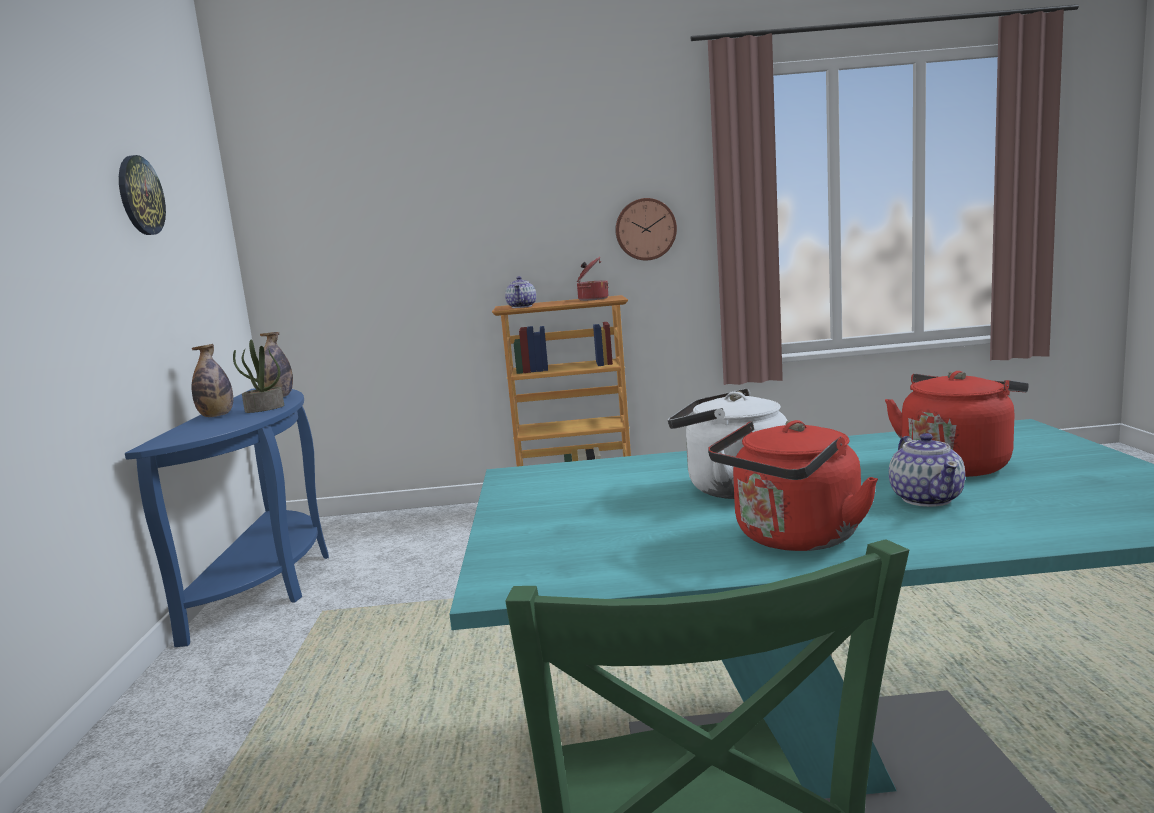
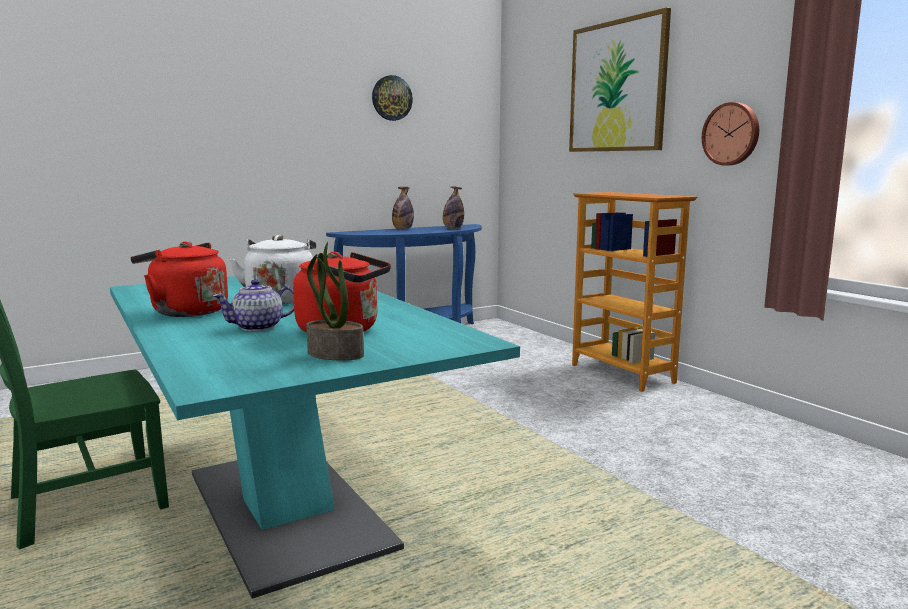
camera: 60 degrees right, 0 degrees up
(264, 409) = (423, 231): potted plant -> potted plant (334, 354)
(477, 182) = (617, 87): none -> picture
(522, 306) = (601, 193): teapot -> none
(592, 299) = (658, 195): cooking pot -> none

